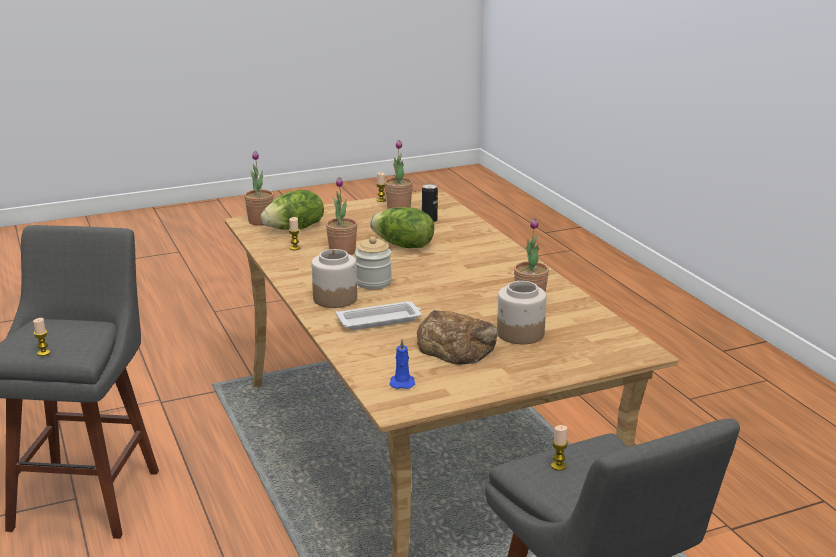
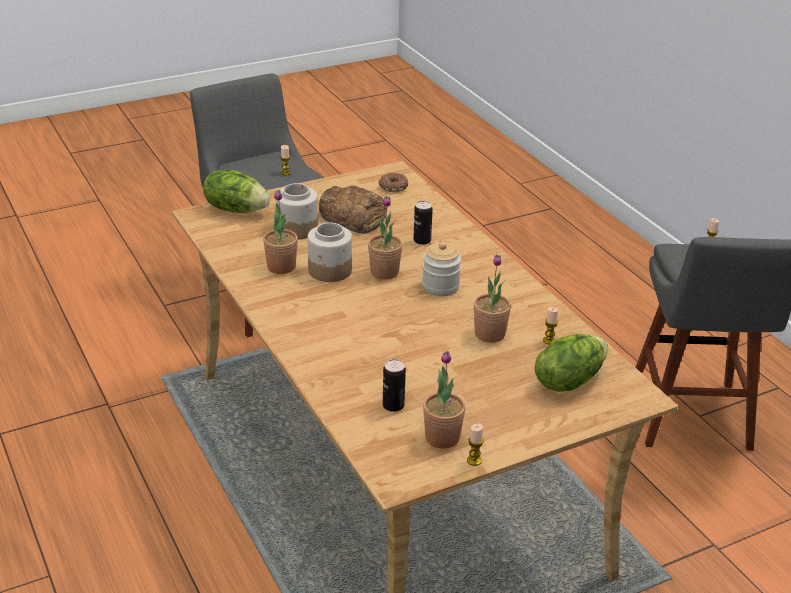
camera: 175 degrees right, 10 degrees up
(260, 221) = (624, 396): potted plant -> potted plant (384, 272)
(335, 298) = (472, 265): jar -> jar (330, 271)
(380, 320) = (422, 240): white tray -> can
(402, 382) = (393, 187): blue candle -> donut
(403, 245) = (420, 348): lettuce -> lettuce (236, 209)

